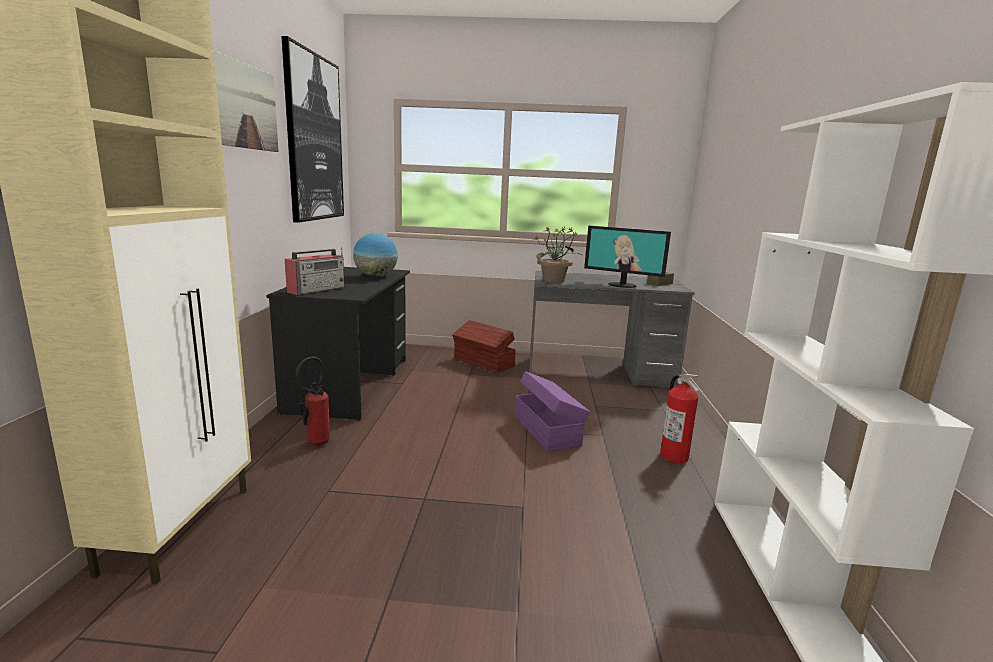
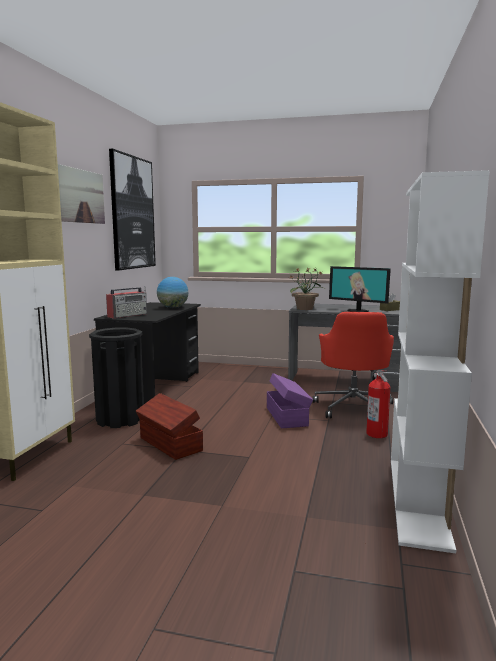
camera: 10 degrees right, 5 degrees down
(314, 444) = (120, 419): fire extinguisher -> black trash can
(483, 362) = (257, 374): brown storage box -> brown storage box (170, 444)
(624, 412) = (353, 407): none -> red office chair

